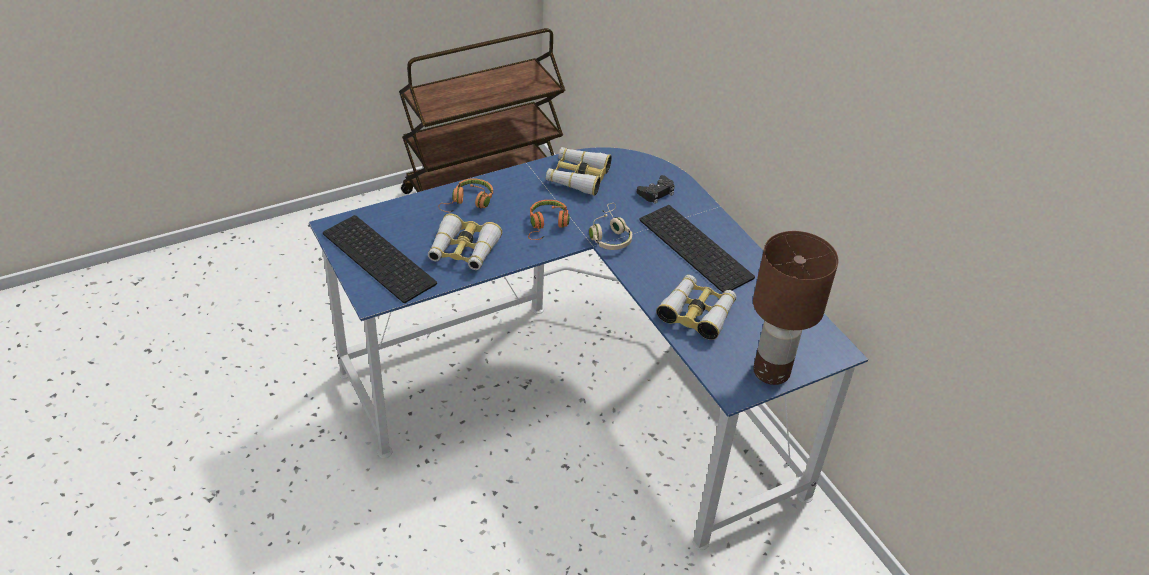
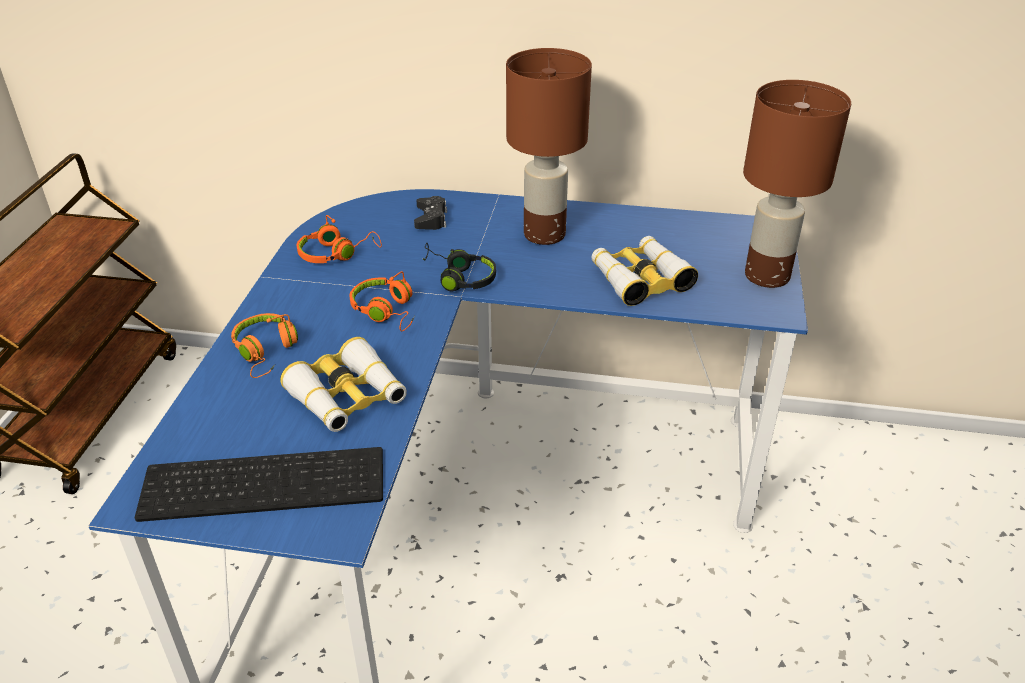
camera: 50 degrees left, 5 degrees down
(578, 177) = (337, 253): binoculars -> orange headphones
(609, 235) = (458, 277): beige headphones -> black headphones
(698, 248) = (545, 234): keyboard -> brown table lamp

